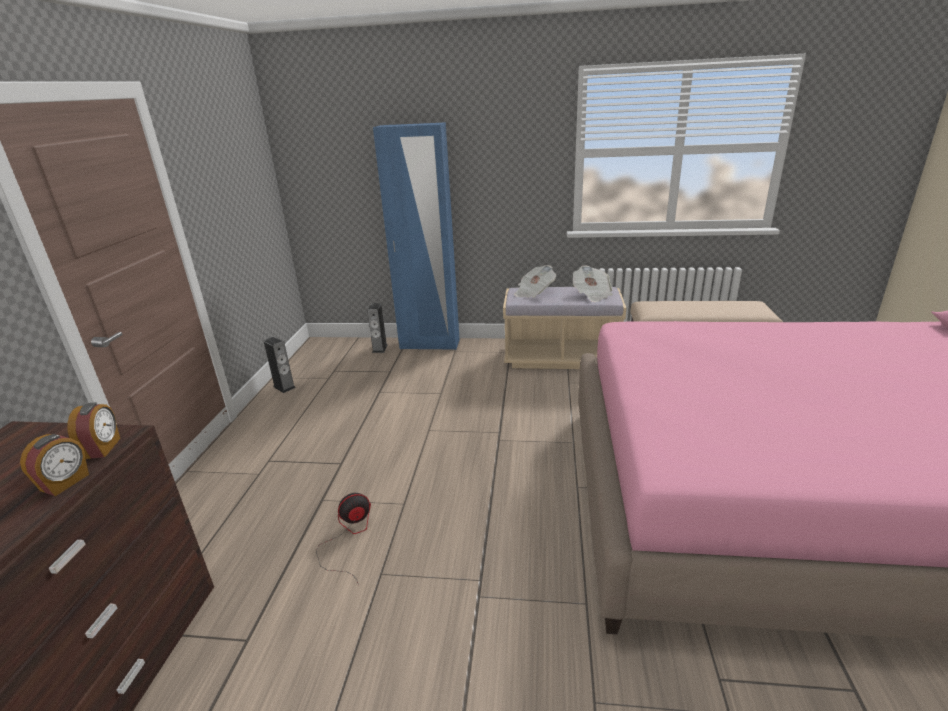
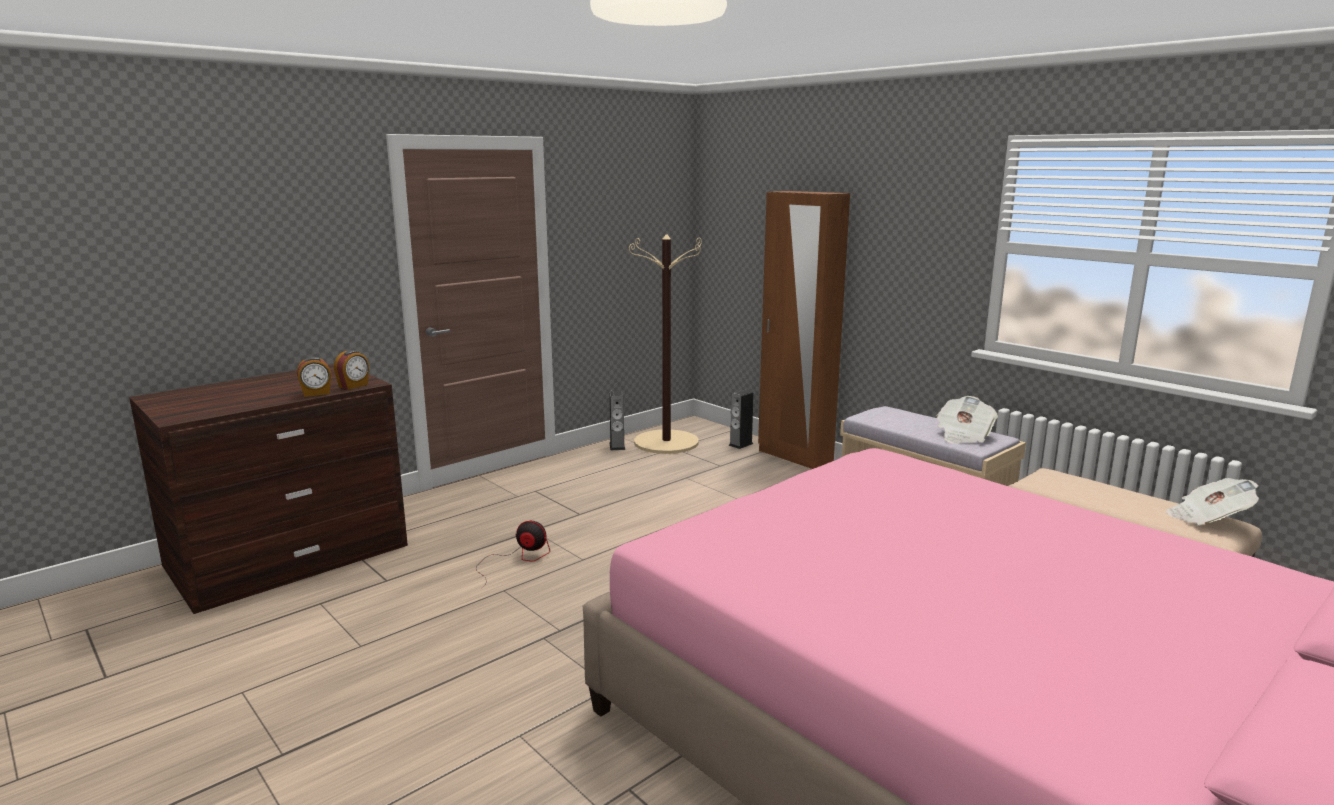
camera: 40 degrees right, 10 degrees down
(321, 368) = (666, 442): none -> beige clothes rack
(429, 344) = (794, 457): blue wardrobe -> brown wardrobe
(534, 292) = (896, 415): newspaper -> newspaper (1207, 519)

